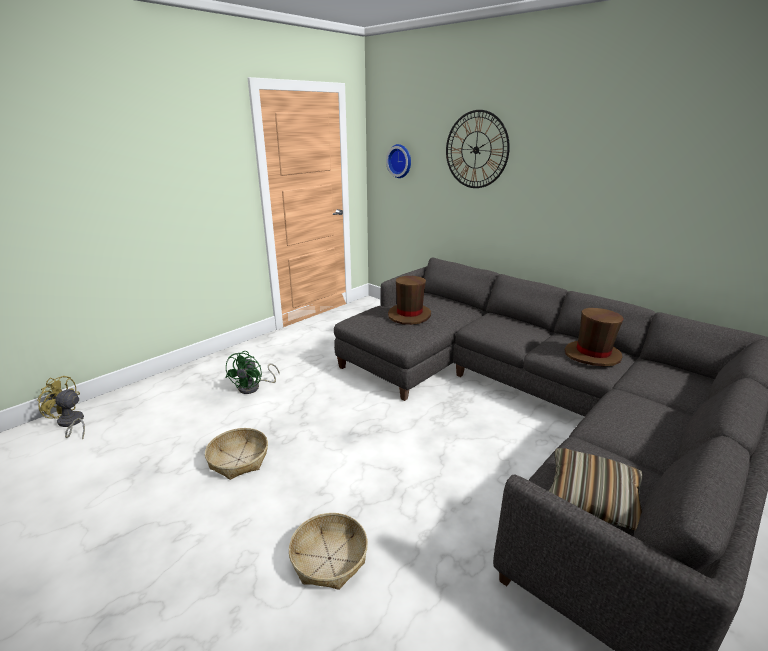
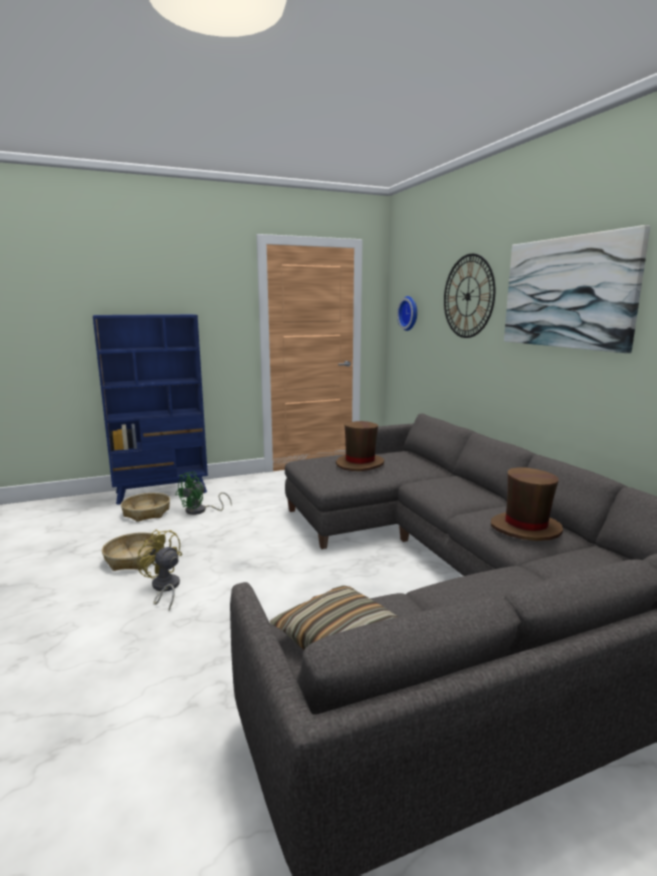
camera: 25 degrees right, 10 degrees down
(70, 423) = (51, 507): yellow fan -> yellow fan (164, 588)
(190, 375) = (162, 492): none -> blue bookcase
(329, 558) = (123, 649): basket -> basket (146, 513)
(590, 155) = (567, 292): none -> picture

